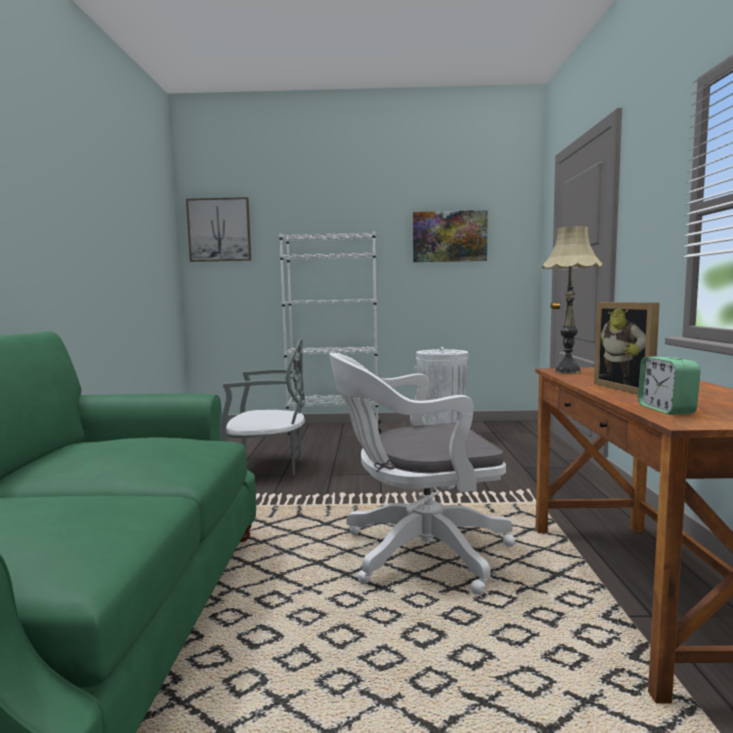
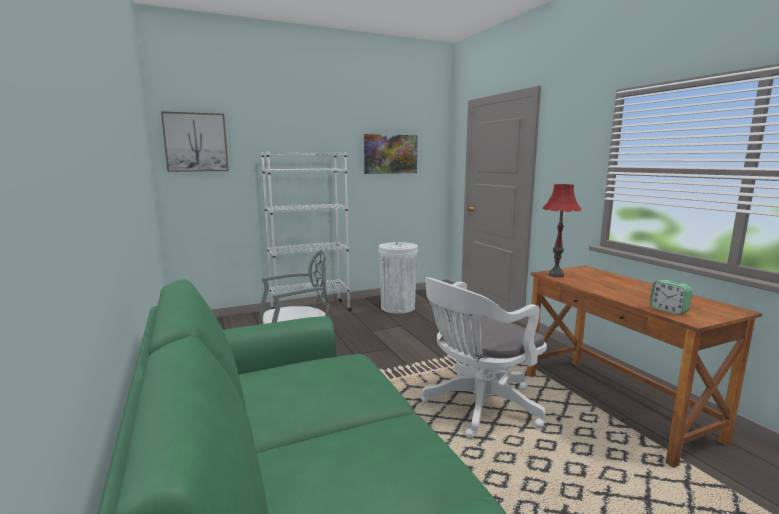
camera: 25 degrees left, 5 degrees up
(568, 371) = (556, 275): beige table lamp -> red table lamp
(630, 389) = (619, 291): picture frame -> none

